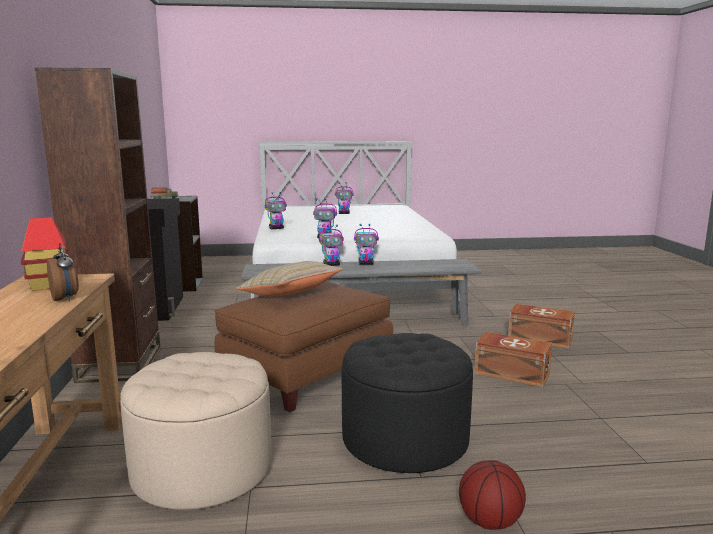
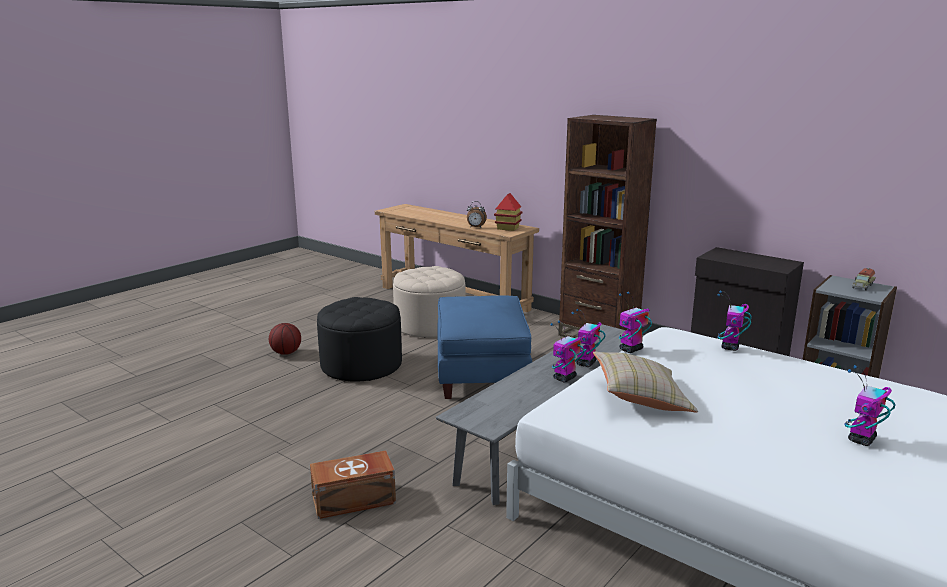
camera: 135 degrees right, 5 degrees up
(290, 294) = (493, 307): beige pillow -> beige pillow (640, 398)
(307, 374) = (482, 374): brown ottoman -> blue ottoman
(511, 373) = (344, 436): brown storage box -> none

